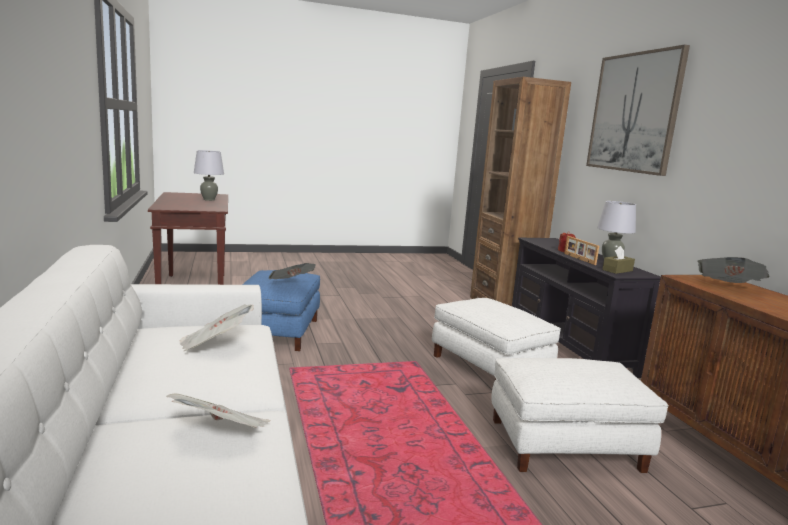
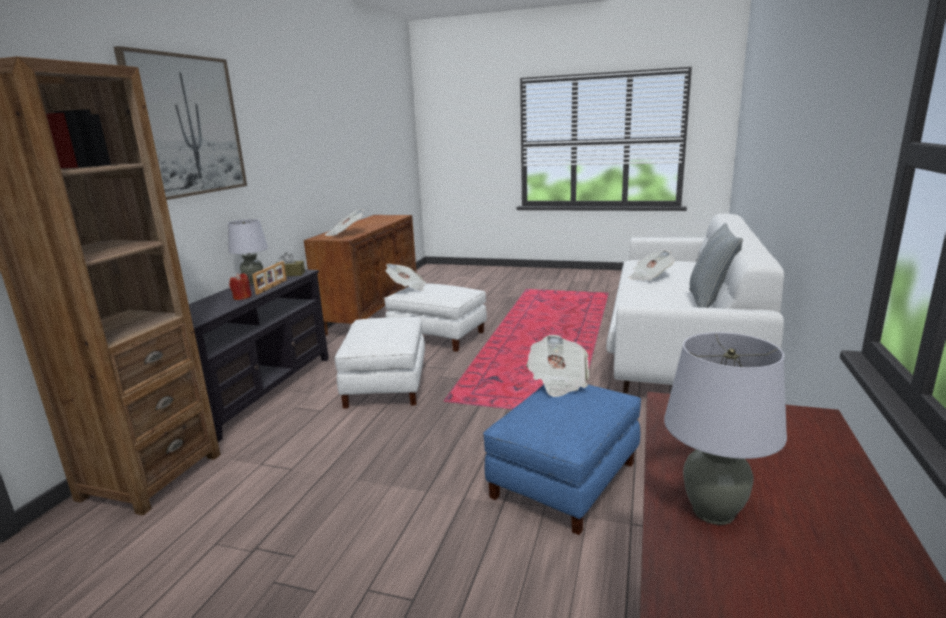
camera: 145 degrees left, 5 degrees up
(126, 366) = (710, 303): none -> pillow
(214, 345) = (656, 304): newspaper -> newspaper (407, 287)

